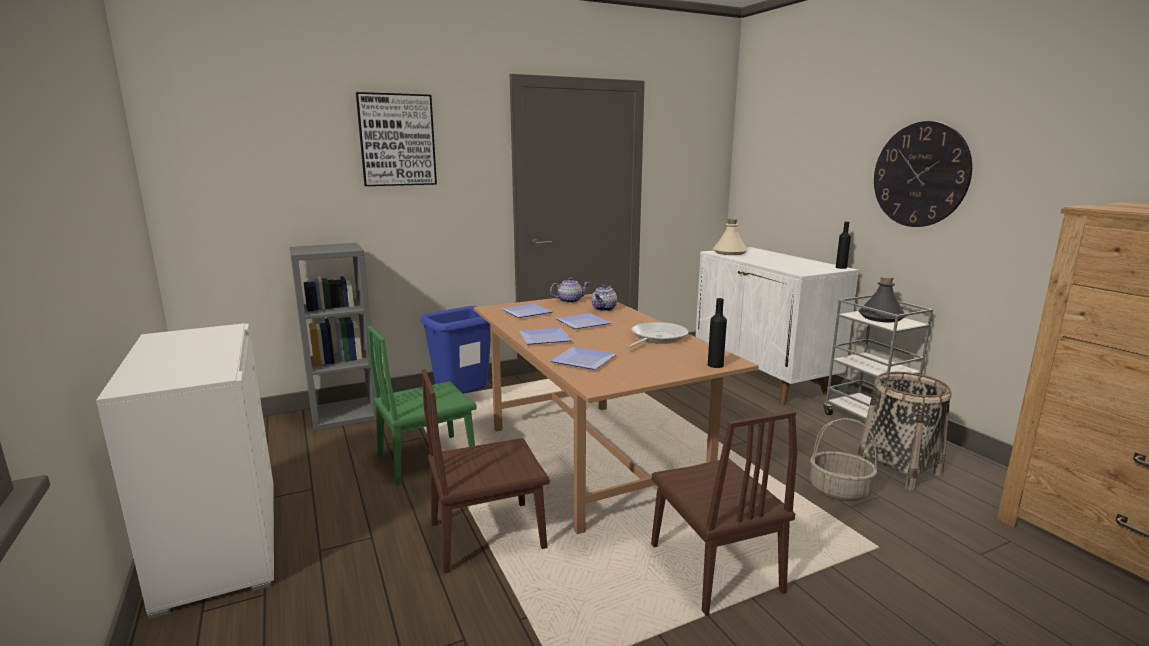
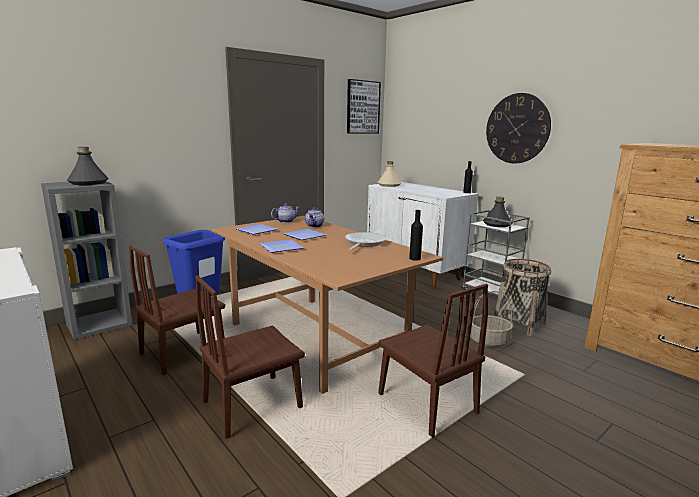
camera: 15 degrees left, 0 degrees up
(337, 247) = (88, 183): none -> grey bottle
(397, 140) = (135, 95): picture -> picture (362, 107)
(427, 459) = (183, 352): green chair -> brown chair
(581, 361) = (318, 262): plate -> none

